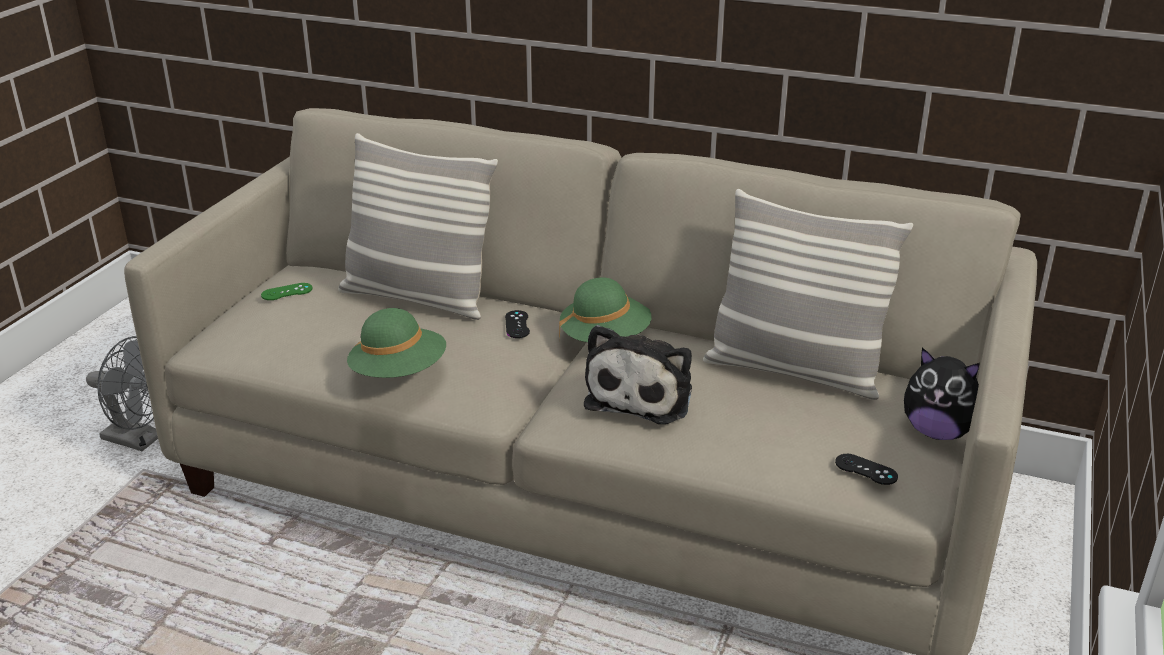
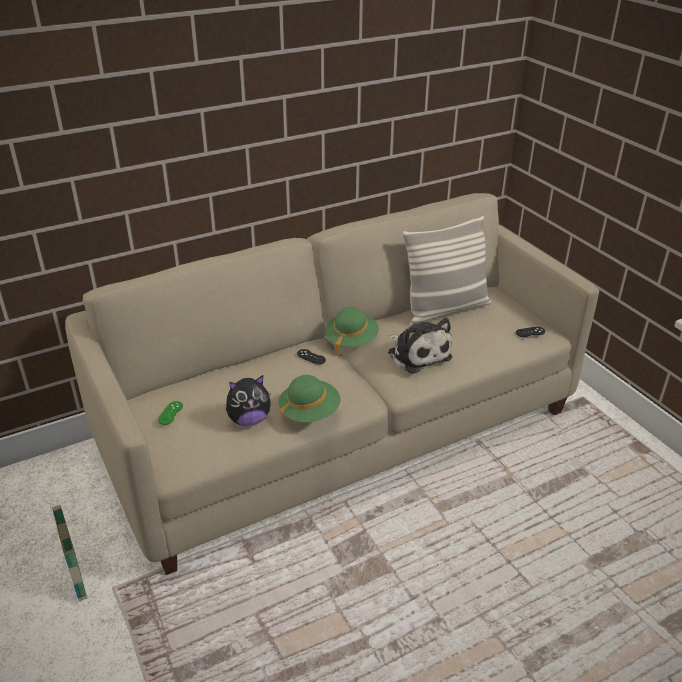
camera: 50 degrees left, 5 degrees up
(140, 440) = (77, 576): grey fan -> basket
(418, 298) = (242, 373): pillow -> none
(938, 432) = (518, 304): plush toy -> plush toy (249, 419)

